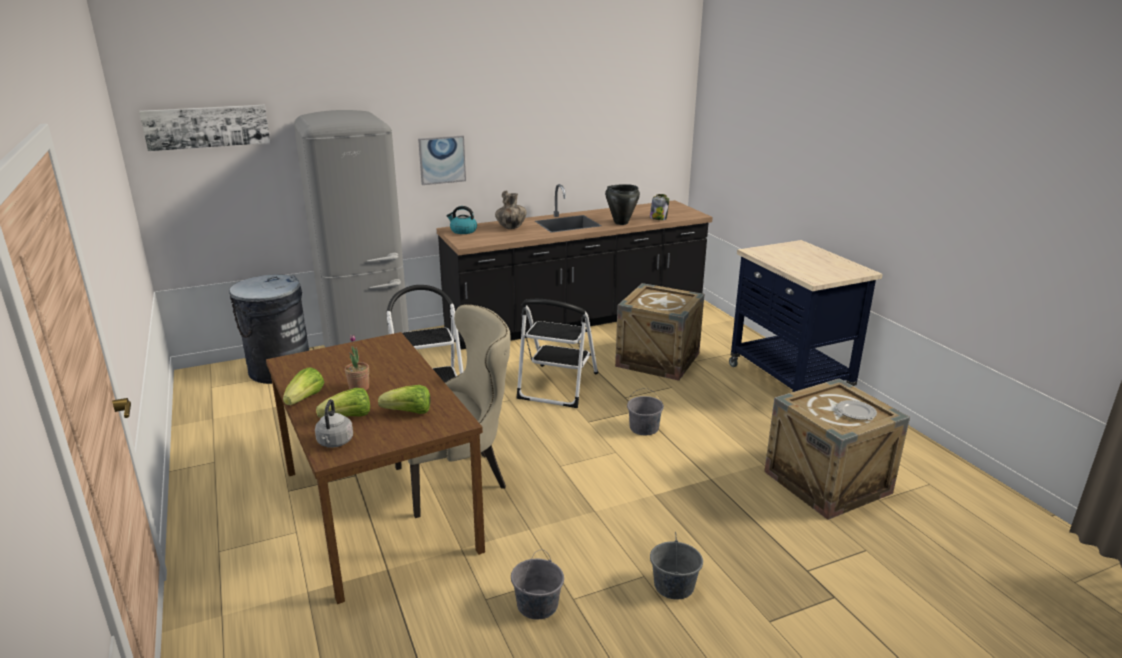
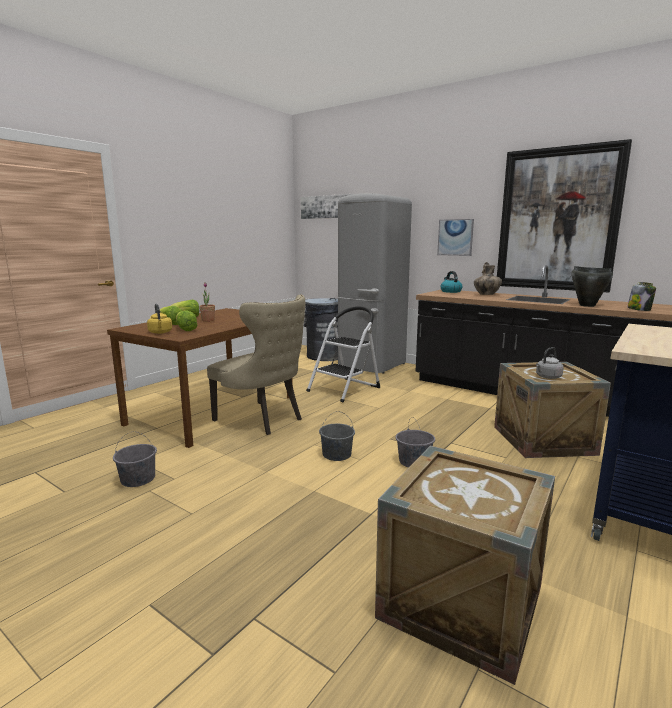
camera: 60 degrees right, 10 degrees down
(334, 443) = (140, 326): grey kettle -> grey kettle (547, 377)
(407, 432) = (160, 332): none -> yellow kettle
(553, 132) = (557, 220): none -> picture
(556, 387) = (422, 416): step ladder -> none
(674, 586) = (184, 531): grey bucket -> grey bucket (336, 454)
(855, 412) = (478, 502): plate -> none

